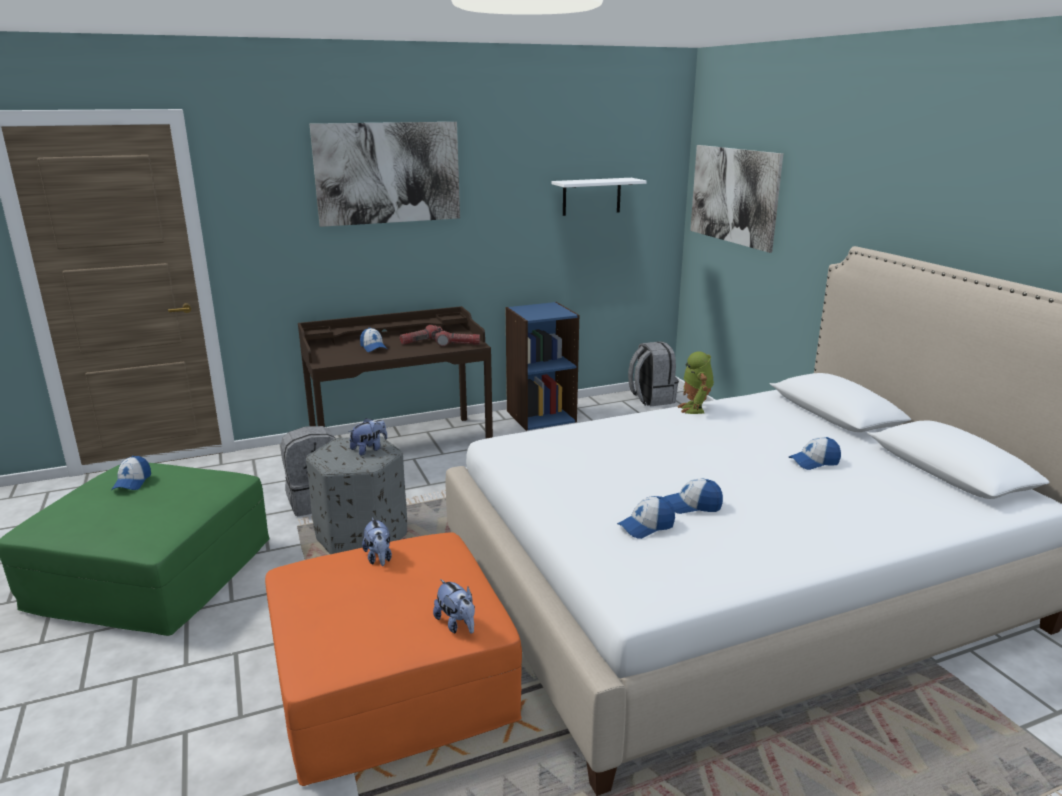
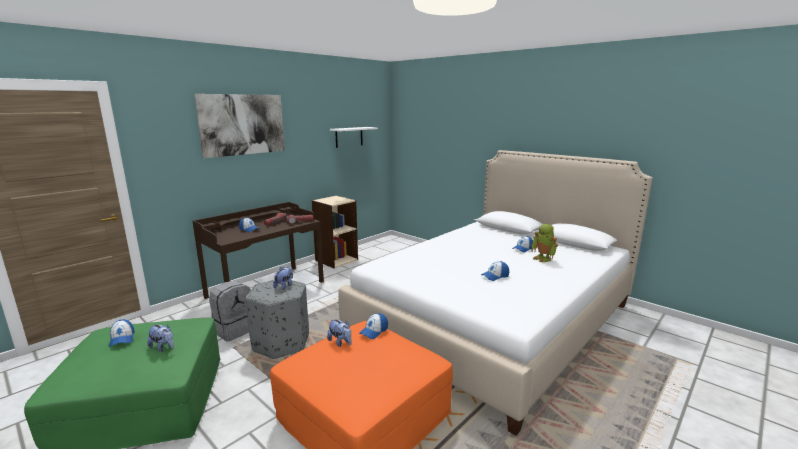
camera: 25 degrees left, 5 degrees down
(457, 624) = (418, 364): plush toy -> plush toy (163, 347)
(541, 416) = (336, 260): blue bookcase -> beige bookcase
(646, 526) = (485, 289): cap -> cap (374, 331)
(651, 399) = (386, 243): grey backpack -> none
(695, 409) = (449, 235): toy robot -> toy robot (543, 259)
(733, 195) = (421, 133): picture -> none

